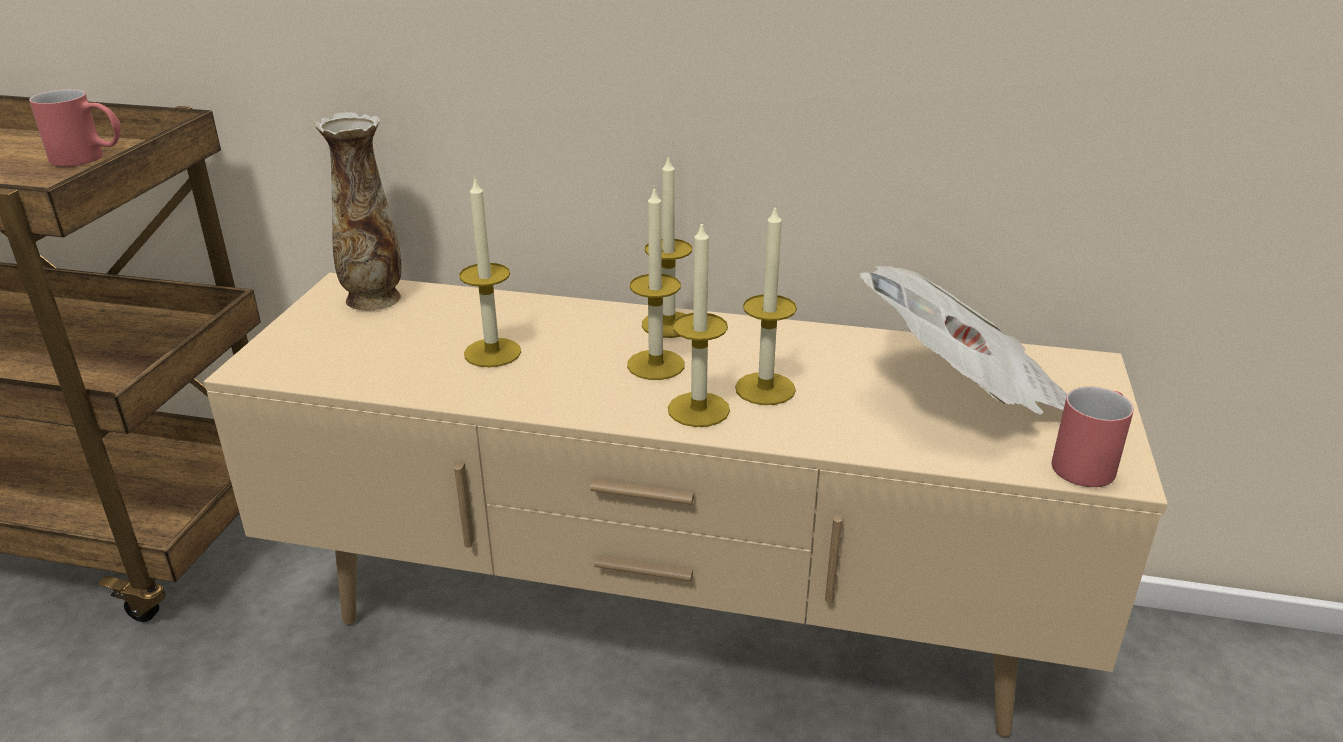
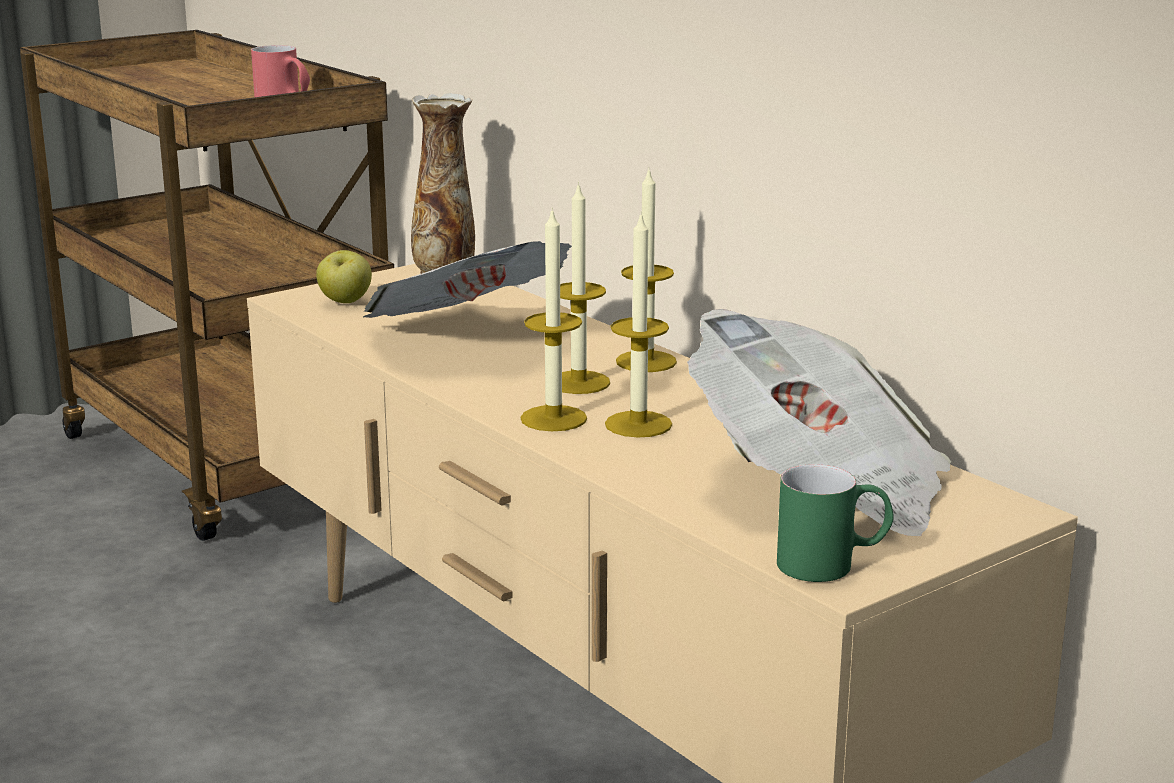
camera: 40 degrees right, 10 degrees down
(317, 352) = (345, 302): none -> apple
(492, 352) = (466, 338): candle -> newspaper
(1090, 462) = (833, 564): red mug -> green mug

